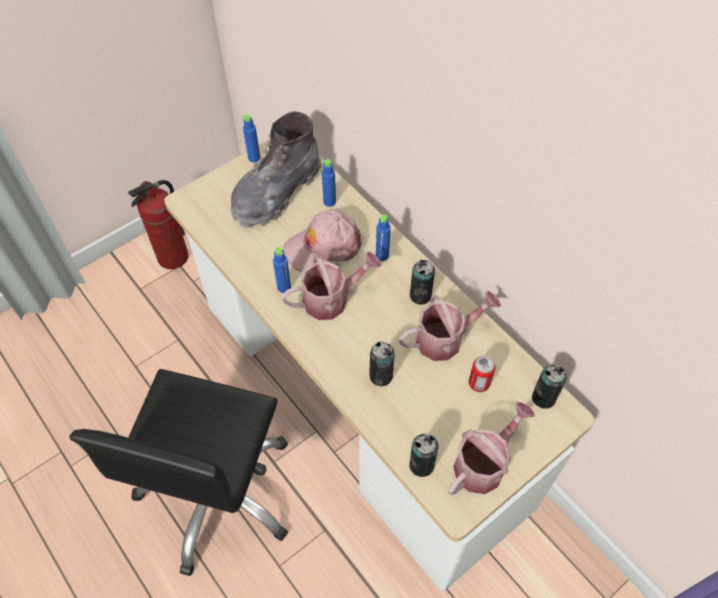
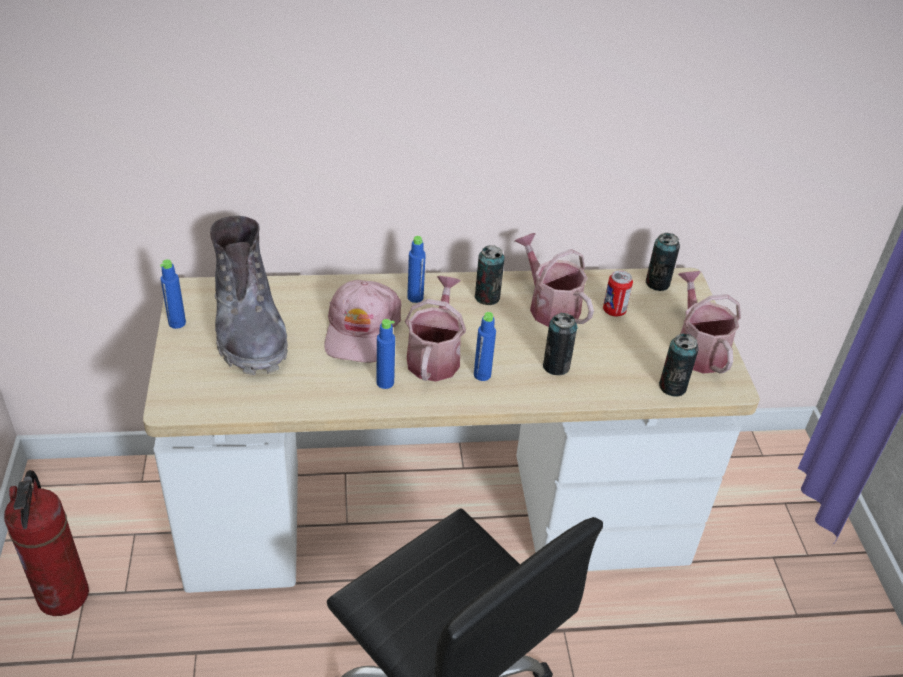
camera: 60 degrees left, 15 degrees down
(329, 202) = (307, 298): blue bottle -> blue bottle (482, 375)
(445, 339) = (549, 306): watering can -> watering can turned 45 degrees counterclockwise

